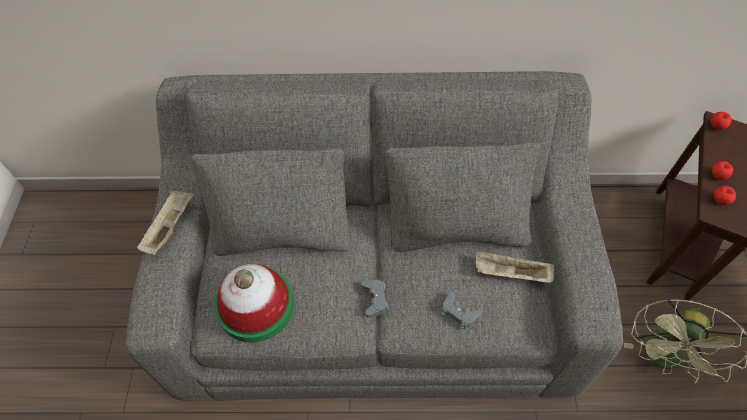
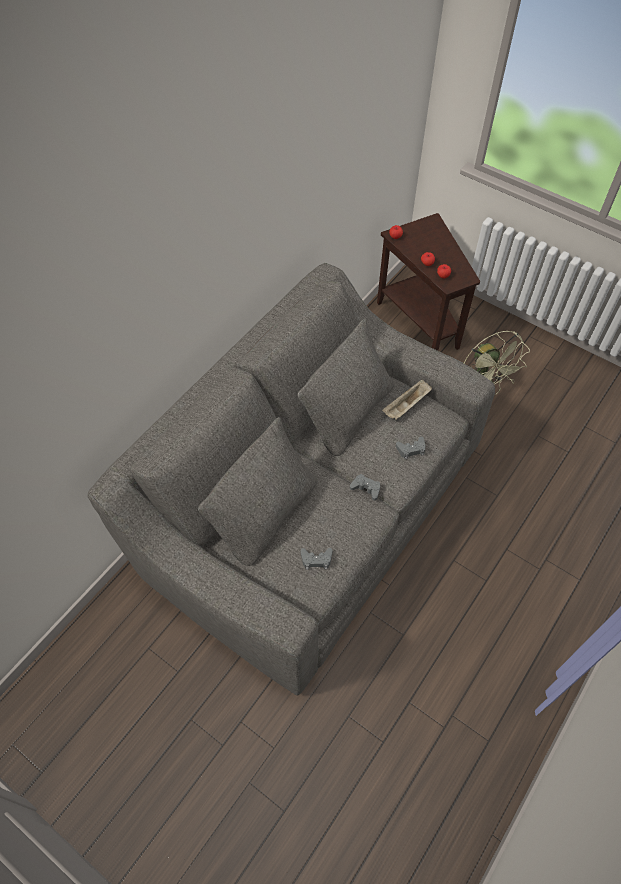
camera: 55 degrees left, 0 degrees up
(170, 227) = (211, 577): beige tray -> none
(255, 305) = (316, 560): hat -> grey game controller

